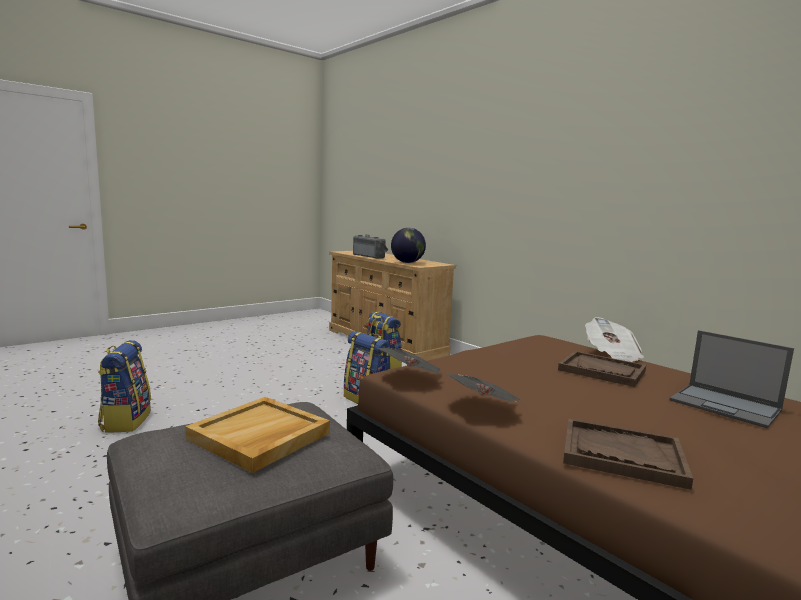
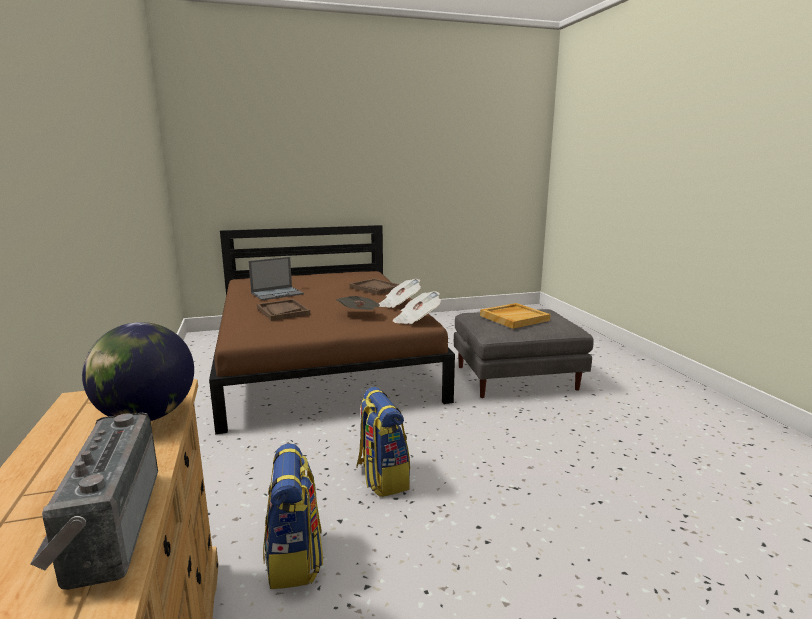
camera: 155 degrees left, 5 degrees up
(125, 421) = (679, 497): backpack -> none
(612, 356) = (238, 319): newspaper -> newspaper (359, 315)
(726, 406) = (277, 293): laptop -> laptop turned 75 degrees clockwise

